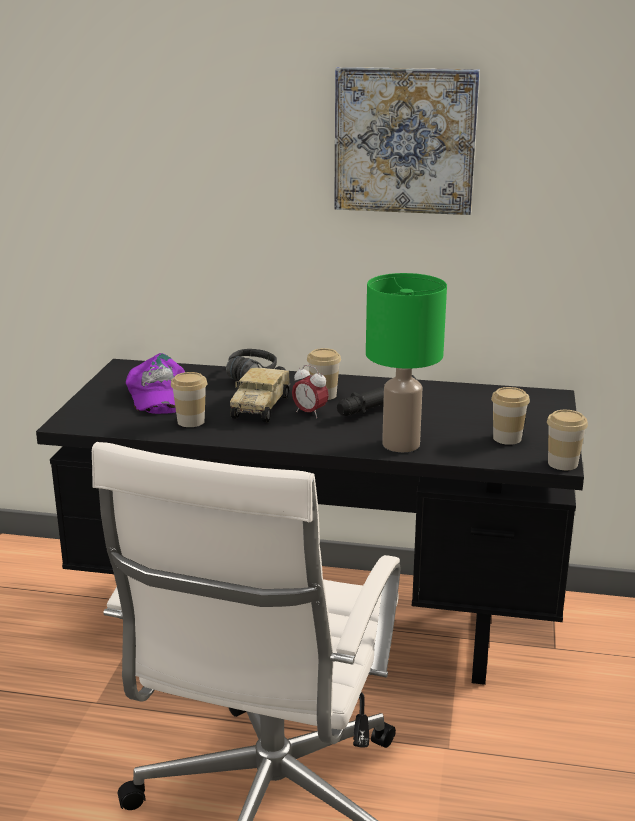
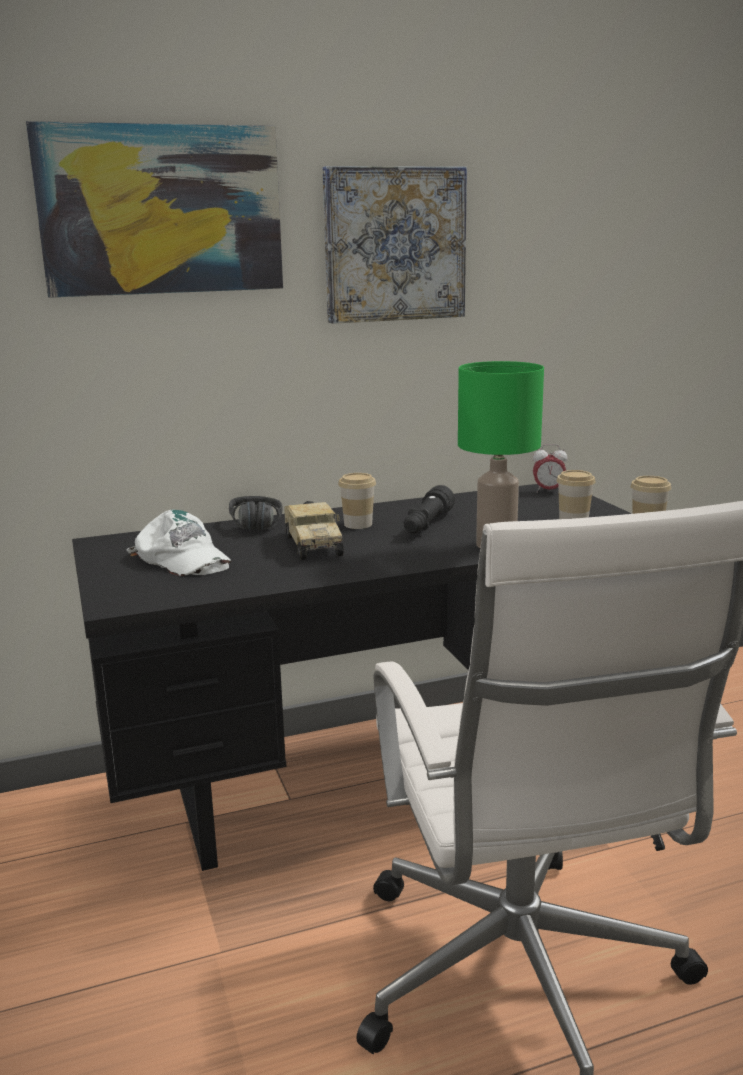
camera: 30 degrees left, 5 degrees down
(157, 395) = (182, 558): purple cap -> white cap
(191, 421) = (259, 572): cup -> none
(195, 101) = (161, 210): none -> picture
(309, 413) = (370, 540): alarm clock -> alarm clock (548, 491)

